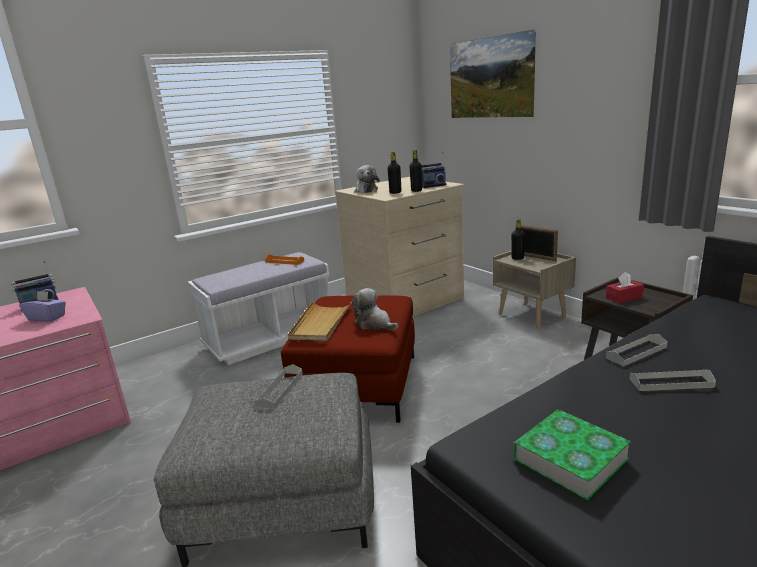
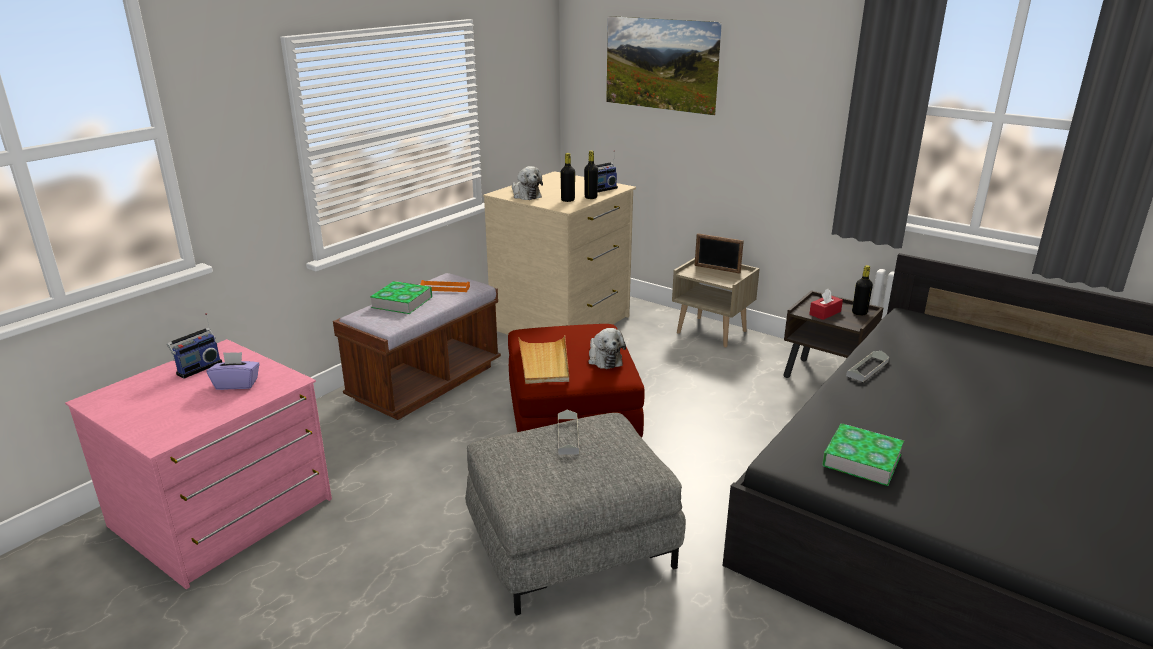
camera: 20 degrees left, 5 degrees up
(243, 270) = (402, 302): none -> book
(269, 338) = (426, 383): white bench -> brown bench
(374, 324) = (604, 359): plush toy -> plush toy turned 135 degrees counterclockwise
(517, 258) = (699, 271): black bottle -> black bottle (859, 313)
(671, 383) = (904, 393): grey tray -> none

